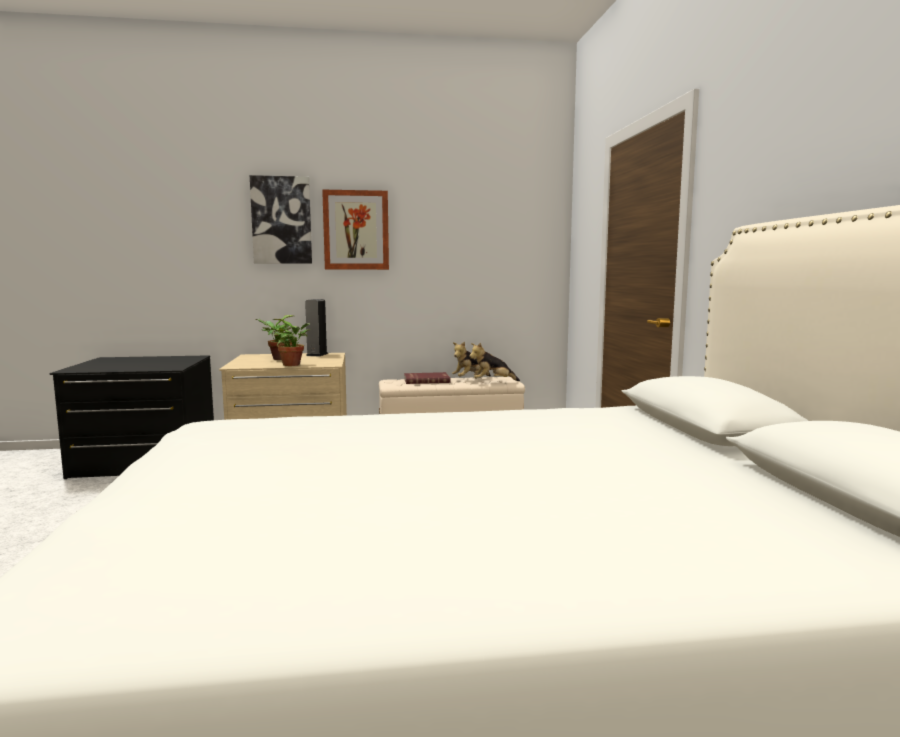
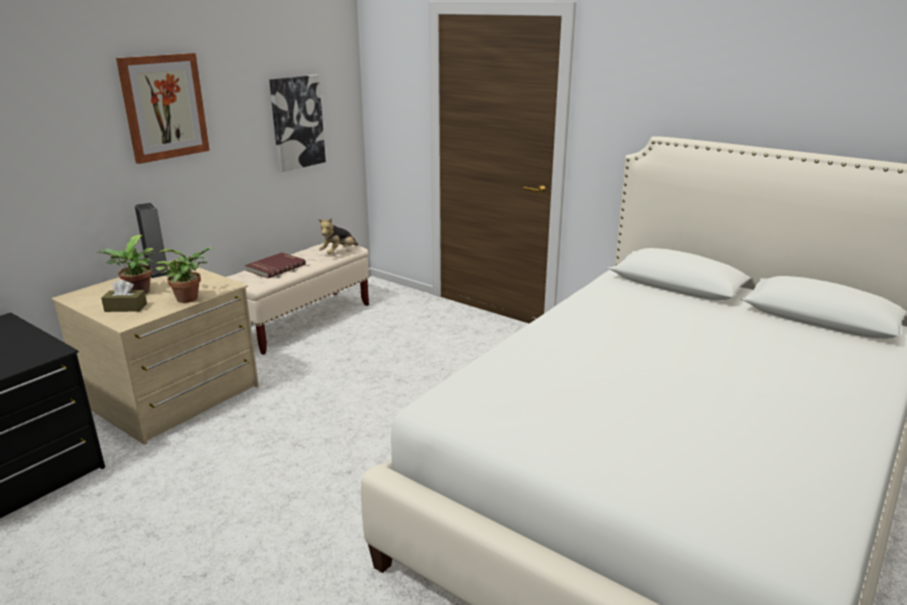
camera: 45 degrees left, 15 degrees up
(254, 362) = (126, 307): none -> brown tissue box
(281, 220) = (69, 106): picture -> picture (297, 122)
(470, 379) = (308, 253): plush toy -> none

